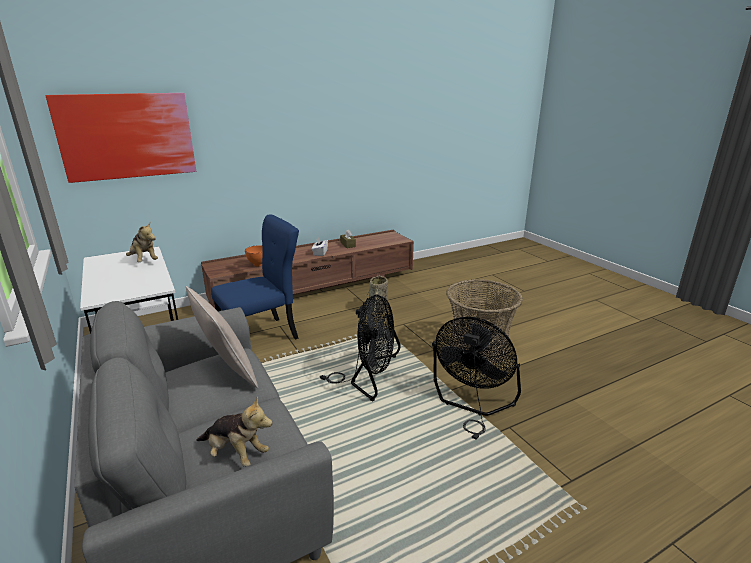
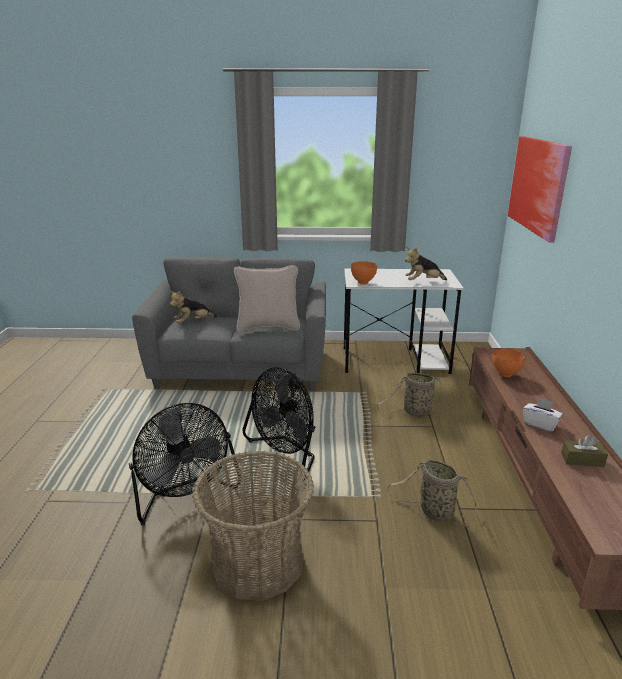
camera: 120 degrees right, 0 degrees up
(158, 284) = (363, 283): none -> orange bowl
(262, 336) = (415, 413): blue chair -> basket

